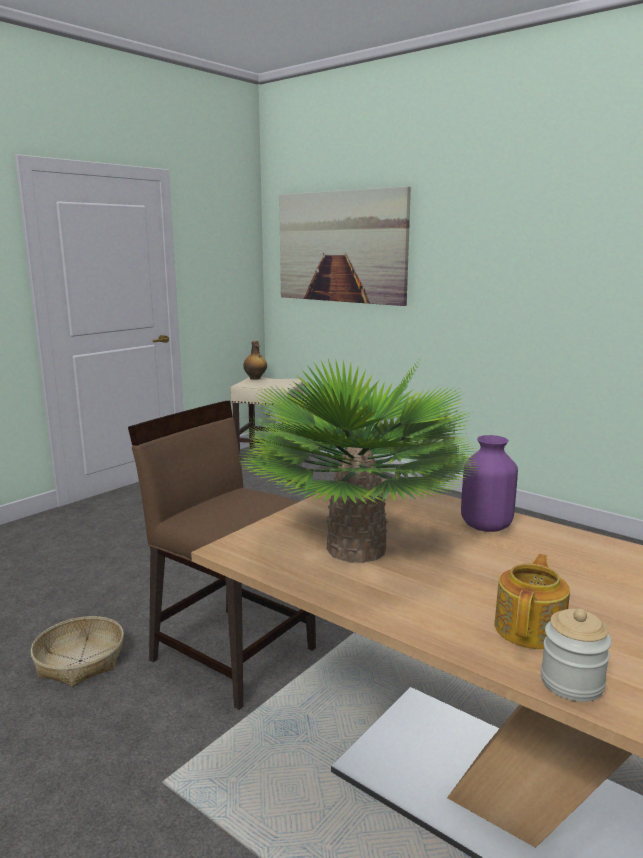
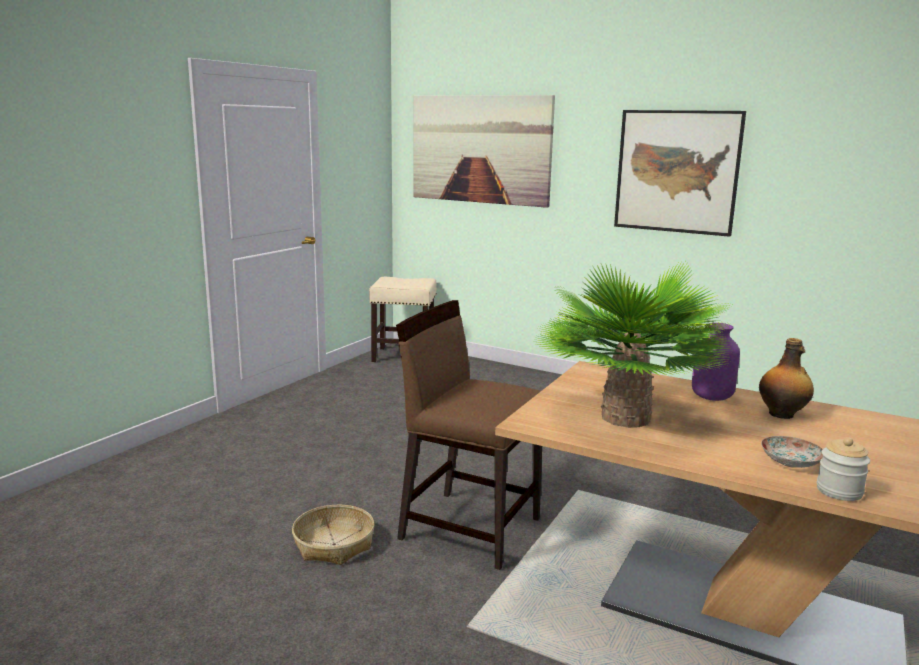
camera: 10 degrees left, 0 degrees up
(255, 378) = (389, 278): bottle -> bottle (782, 414)
(530, 628) = (791, 462): teapot -> plate
(535, 264) = (677, 172): none -> picture

